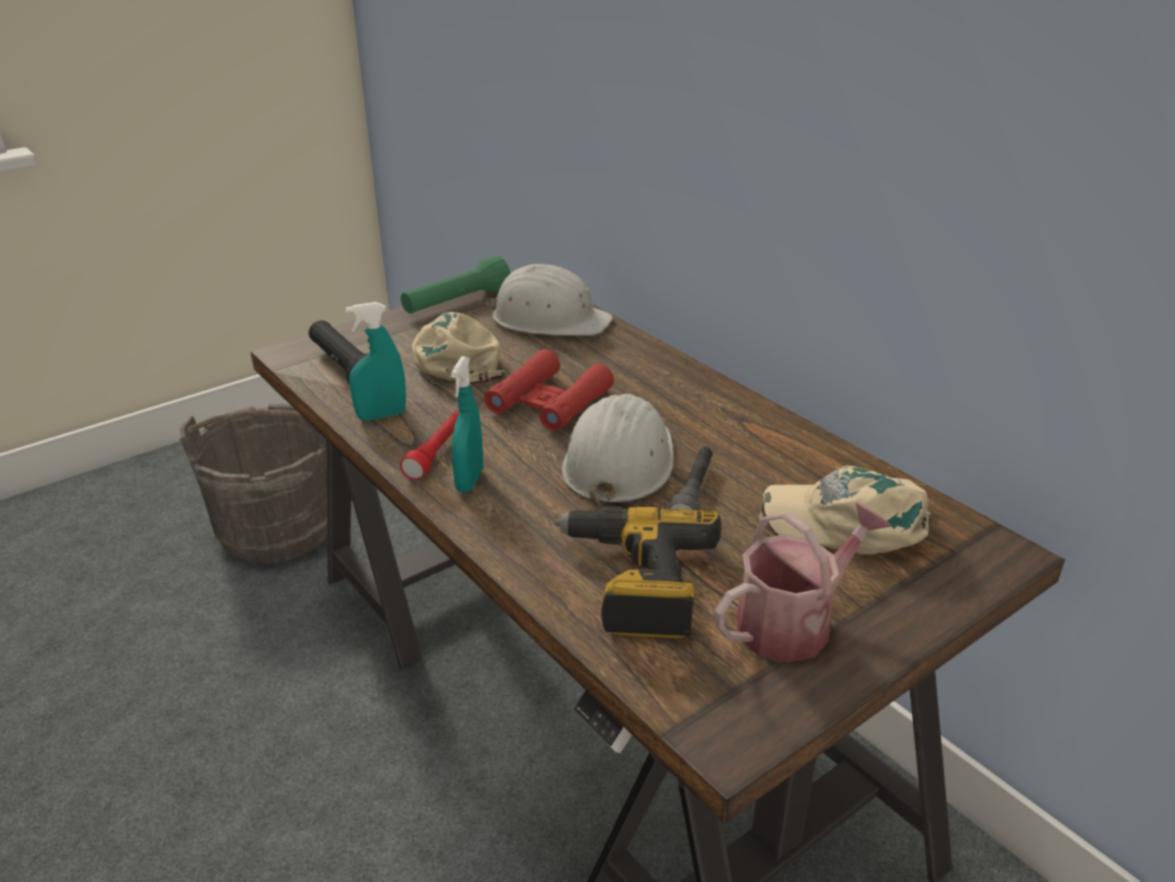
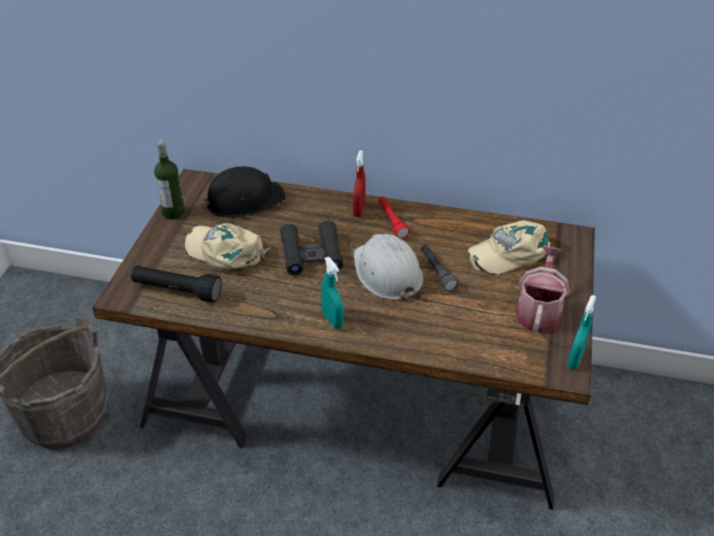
camera: 40 degrees left, 10 degrees up
(381, 415) = (236, 308): turquoise spray bottle -> turquoise spray bottle (575, 359)
(437, 452) = (295, 313): red flashlight -> red flashlight (391, 221)
(456, 303) = (173, 213): green flashlight -> bottle
(549, 319) = (243, 200): white hard hat -> black hard hat
(549, 402) = (311, 254): red binoculars -> black binoculars
(634, 583) = (464, 329): power drill -> none
(680, 382) = (359, 210): none -> red spray bottle

